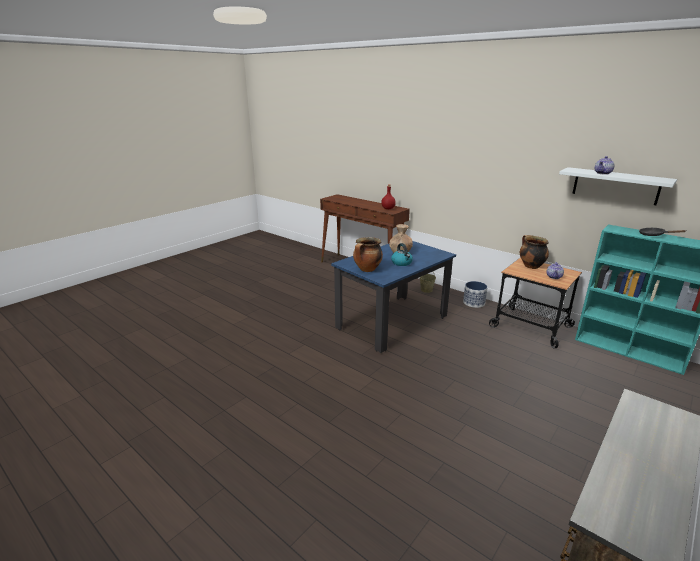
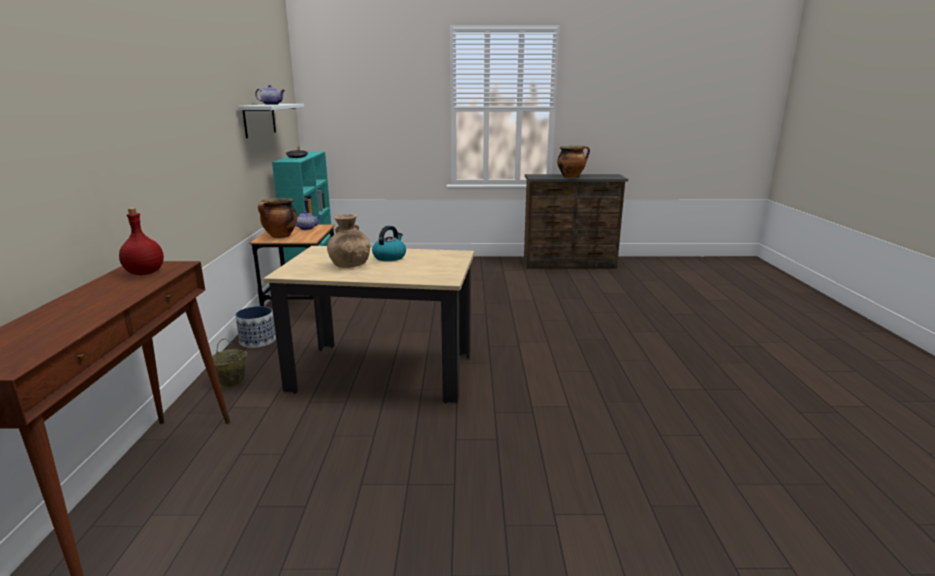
camera: 130 degrees left, 5 degrees down
(367, 270) = (445, 264): cooking pot -> cooking pot (571, 177)
(392, 322) = (383, 372): blue dining table -> beige dining table

